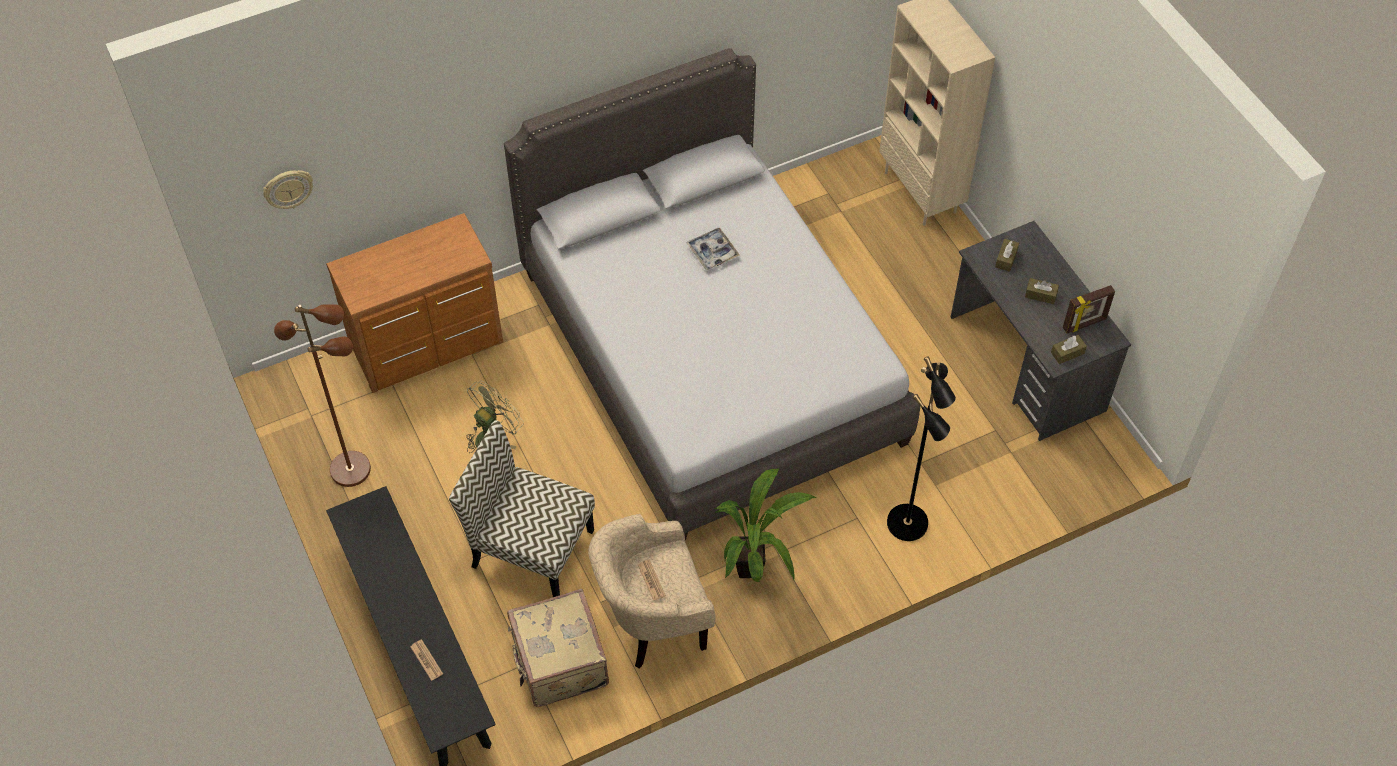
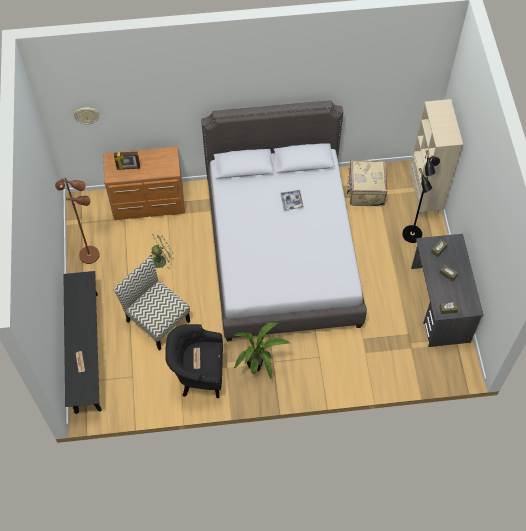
camera: 20 degrees right, 5 degrees up
(558, 663) = (147, 381): beige suitcase -> beige suitcase (365, 191)
(652, 624) = (198, 377): beige armchair -> black armchair
(908, 523) = (343, 368): black floor lamp -> black floor lamp (412, 234)
(1084, 324) = (463, 297): picture frame -> picture frame (128, 168)

